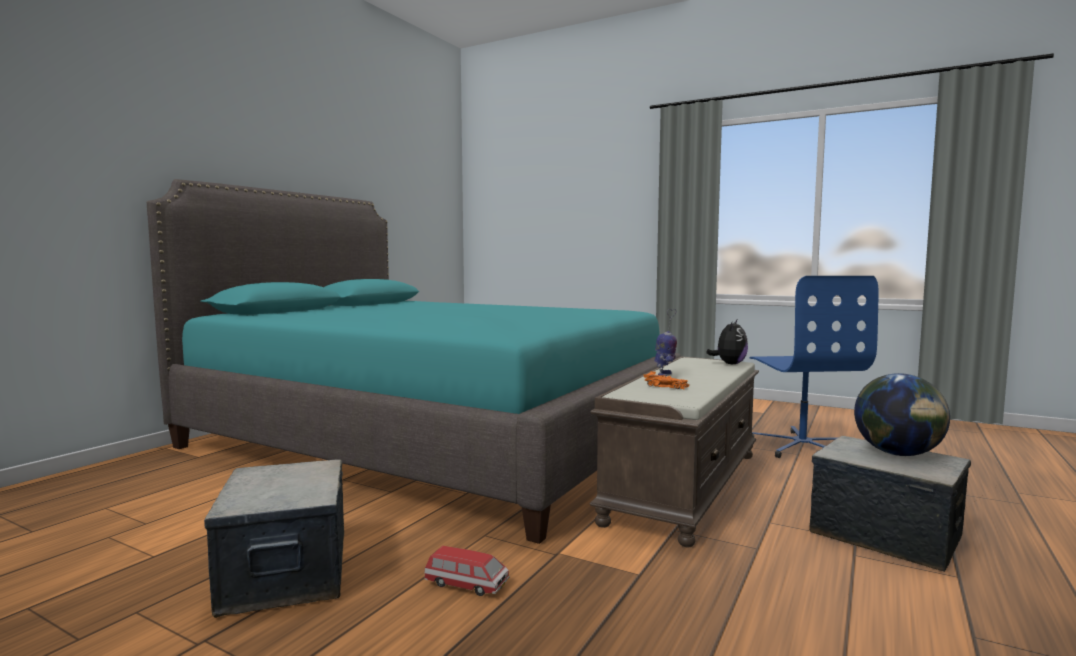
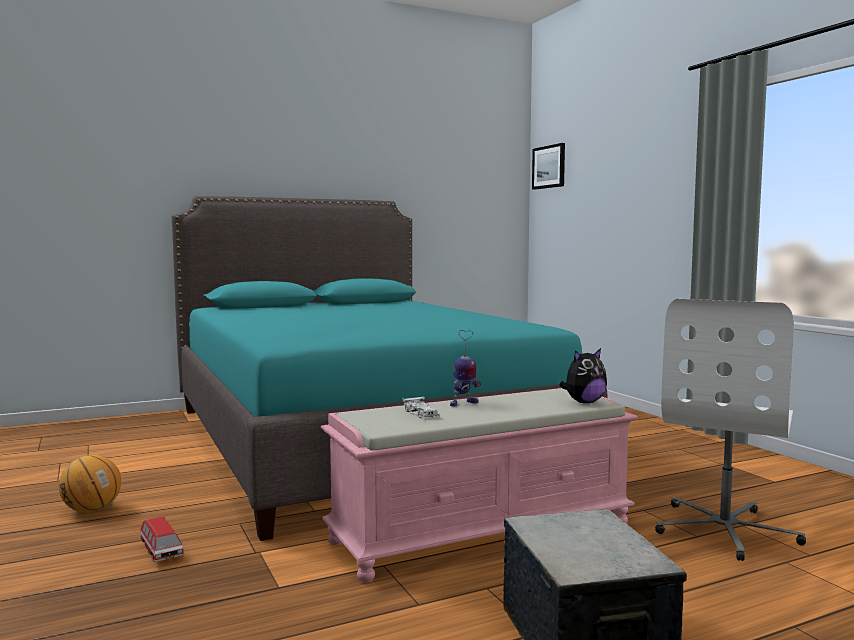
camera: 35 degrees right, 0 degrees up
(284, 573) = (91, 510): storage box -> basketball
(488, 179) = (549, 167): none -> picture
(666, 386) = (421, 414): orange toy car -> white toy car
(683, 485) = (483, 531): brown bench -> pink bench
(802, 447) = (725, 530): blue office chair -> white office chair
(898, 454) = (605, 542): globe -> none

